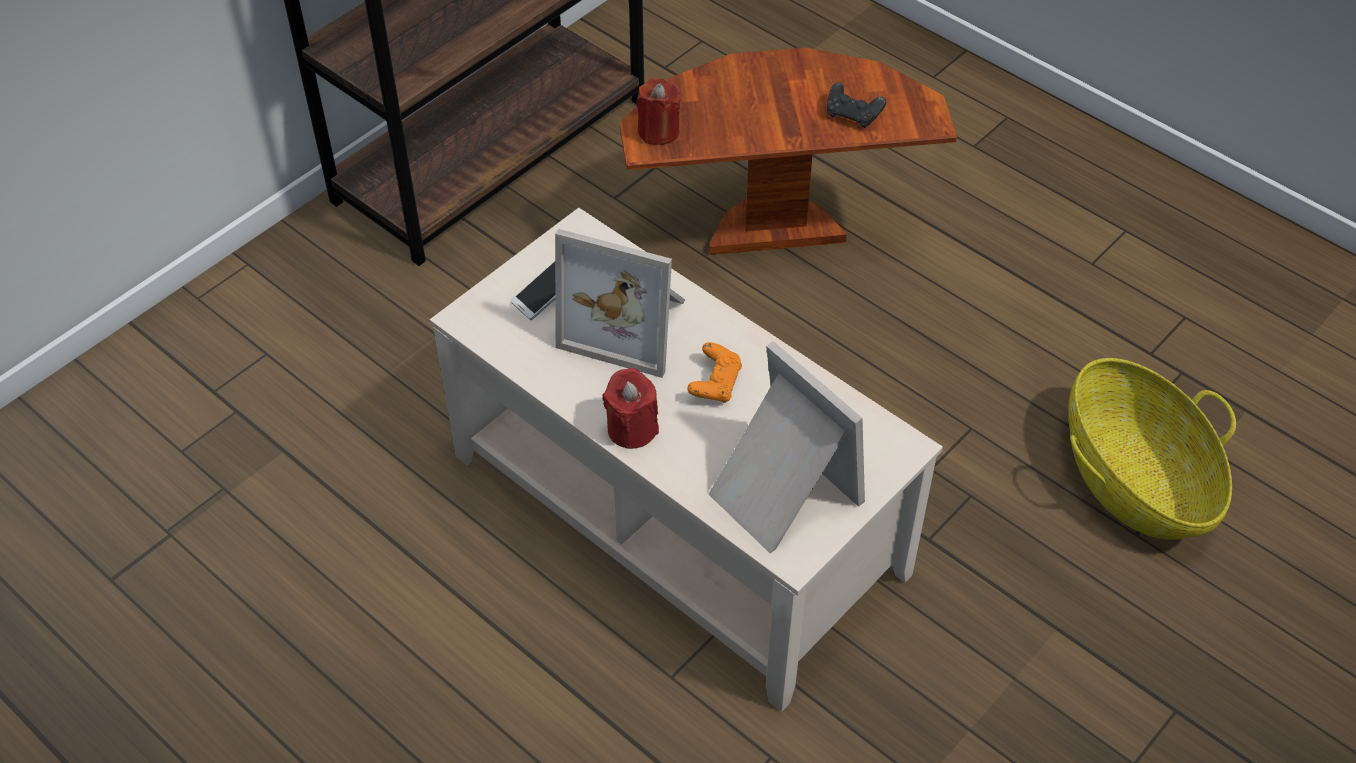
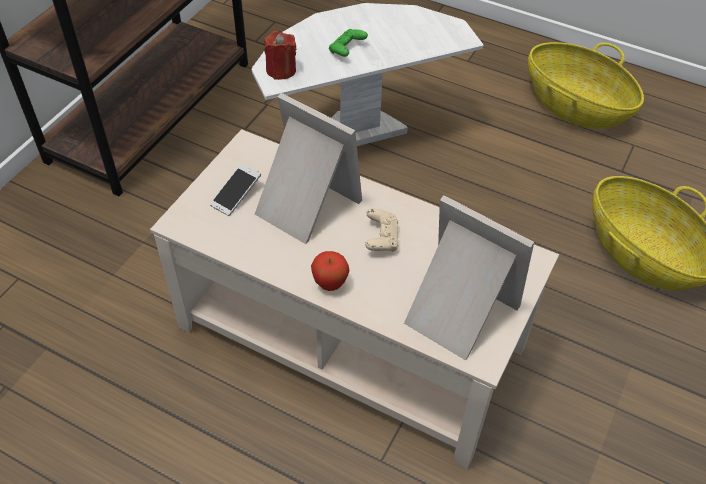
camera: 15 degrees left, 0 degrees up
(628, 323) = (303, 206): picture frame -> picture frame turned 150 degrees counterclockwise
(632, 429) = (330, 284): red candle -> apple
(715, 384) = (381, 238): orange game controller -> beige game controller
(758, 116) = (346, 50): none -> green game controller
(774, 231) = (358, 133): brown side table -> white side table
(853, 115) = (410, 41): black game controller -> none
(1116, 243) = (575, 106): none -> basket

